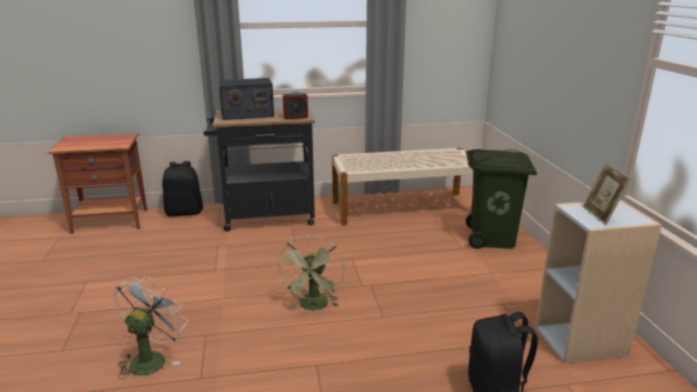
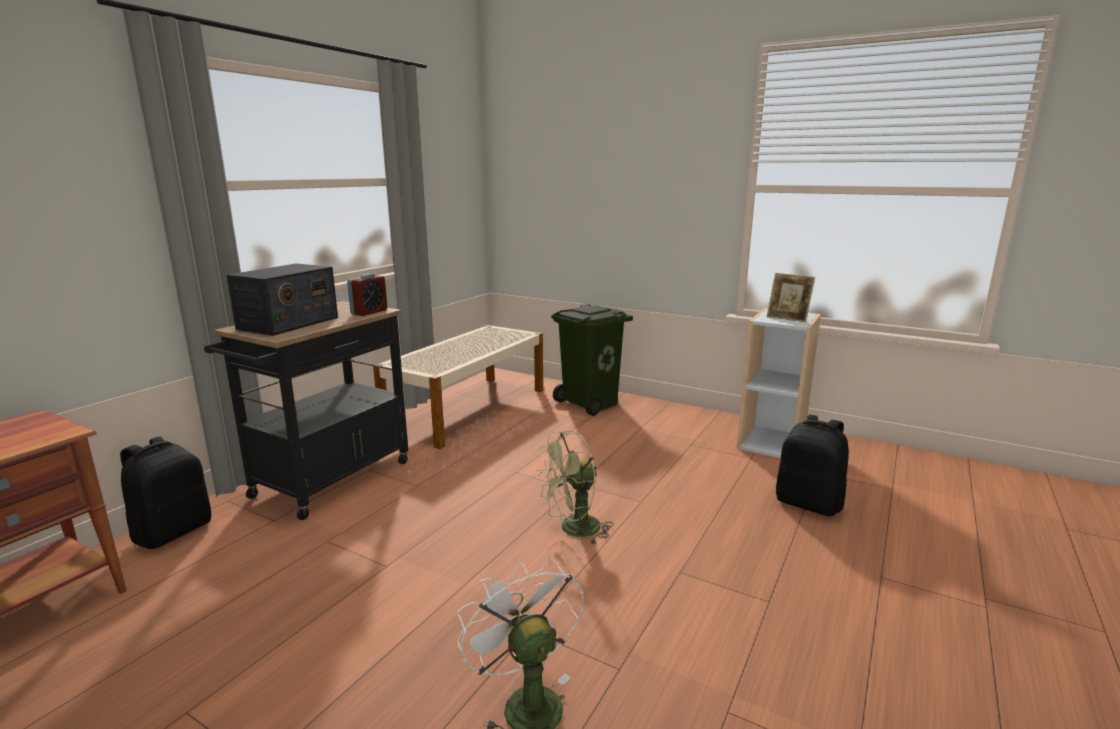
camera: 50 degrees left, 5 degrees down
(314, 306) = (573, 530): green fan -> green fan turned 105 degrees clockwise

